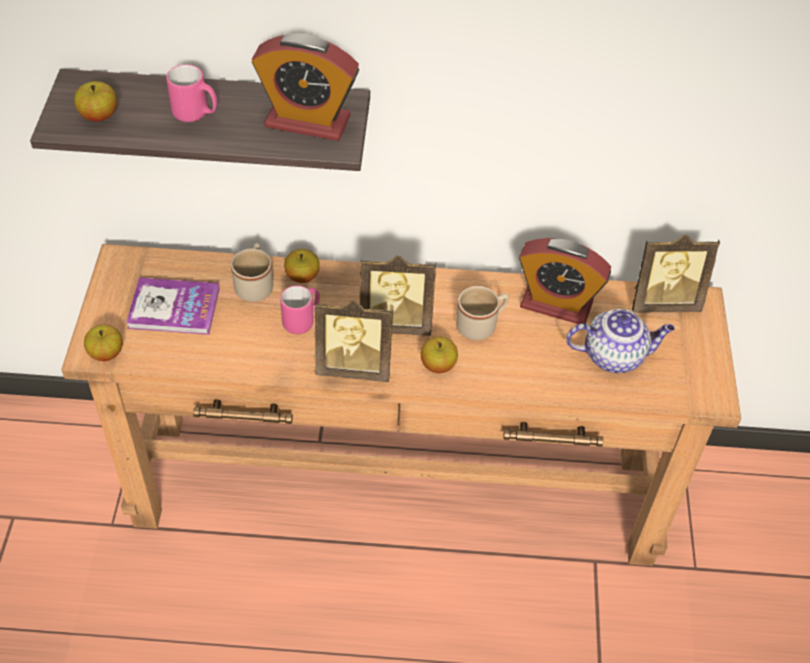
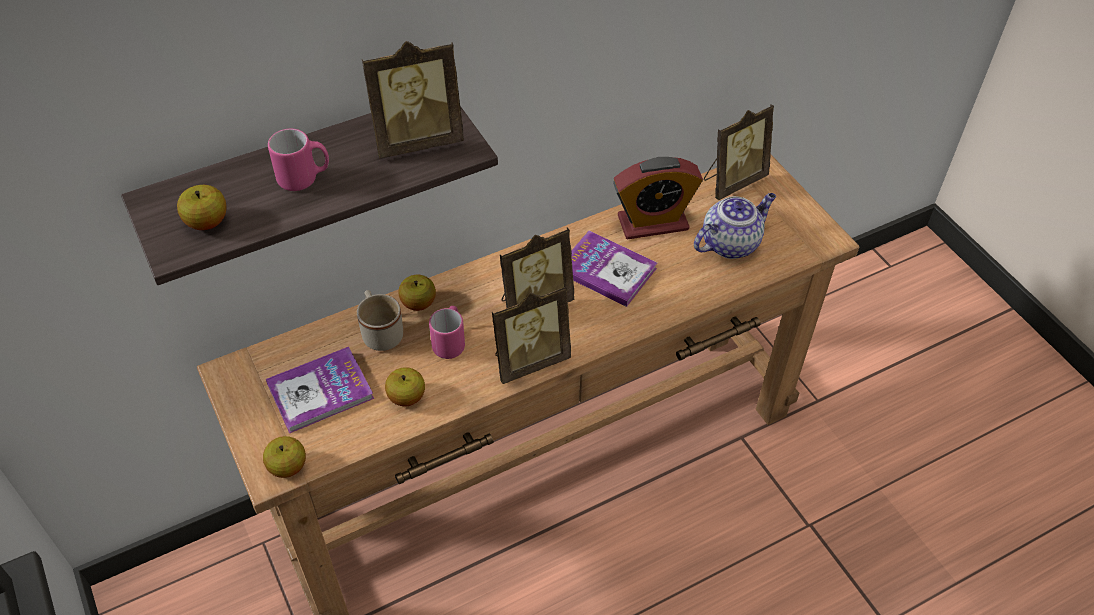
camera: 30 degrees left, 0 degrees up
(307, 121) = (417, 140): alarm clock -> picture frame
(438, 365) = (598, 322): apple -> apple (406, 397)
(481, 325) = (607, 270): beige mug -> book

